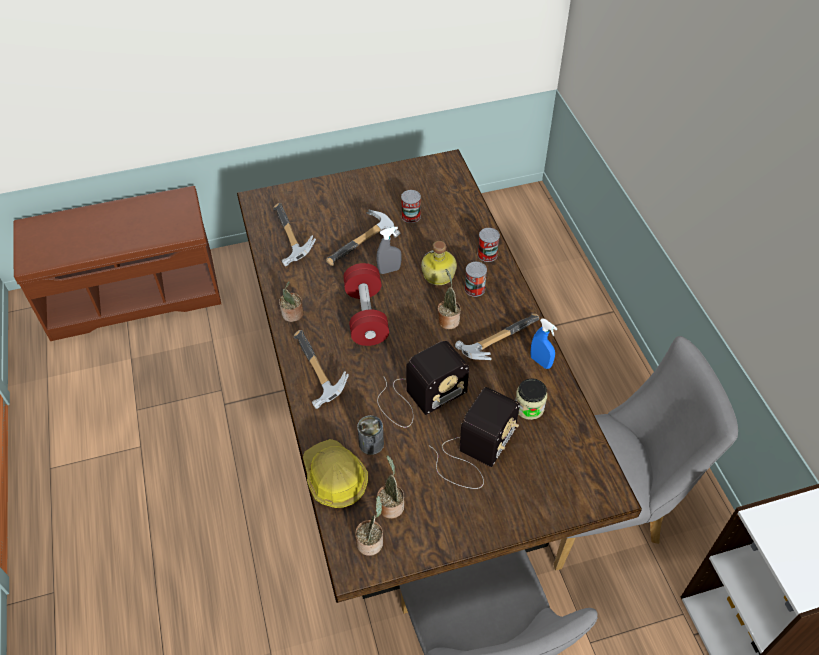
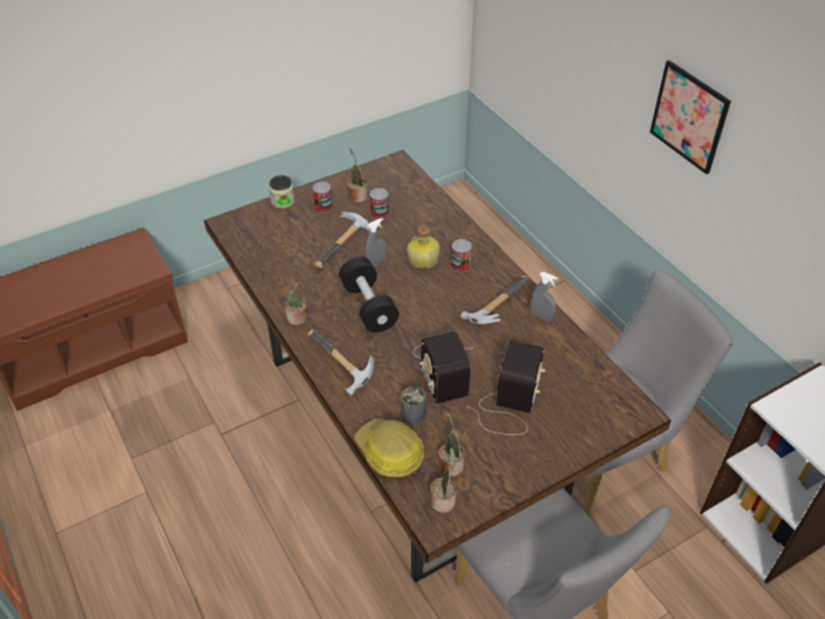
camera: 15 degrees left, 5 degrees down
(287, 240) = (269, 253): hammer -> none
(366, 316) = (369, 306): red dumbbell -> black dumbbell
(418, 397) = (442, 367): radio -> radio turned 120 degrees clockwise
(448, 319) = (445, 296): potted plant -> potted plant (357, 196)
(487, 254) = (461, 234): can -> can (323, 207)
(529, 407) = (545, 356): jar -> jar (283, 201)
(540, 362) = (541, 316): blue spray bottle -> grey spray bottle
(750, 174) = (689, 117): none -> picture

